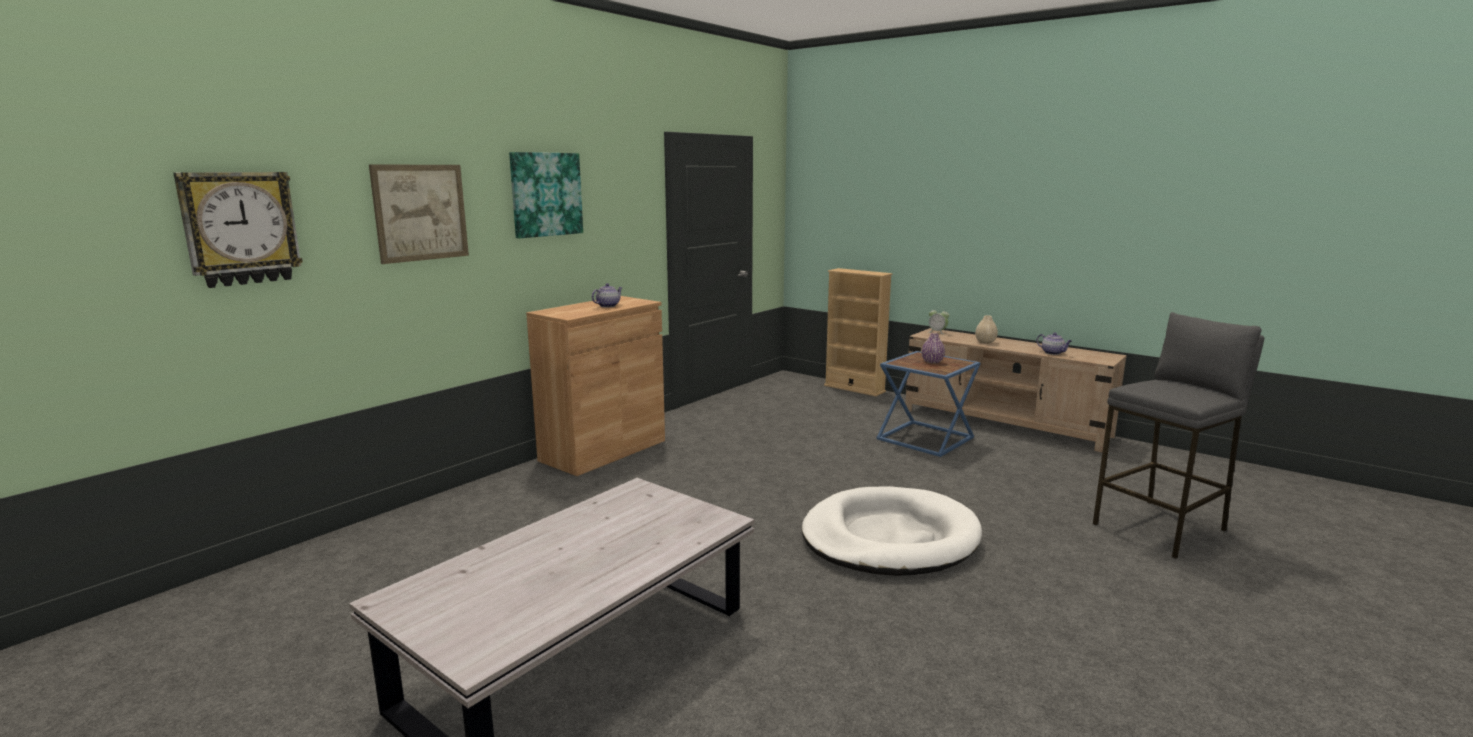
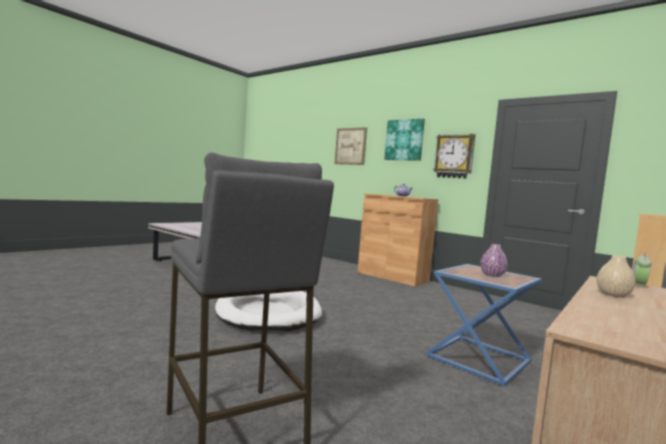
camera: 90 degrees right, 10 degrees down
(240, 228) = (304, 148): wall clock -> wall clock (454, 156)
(1053, 353) = (594, 313): teapot -> none

